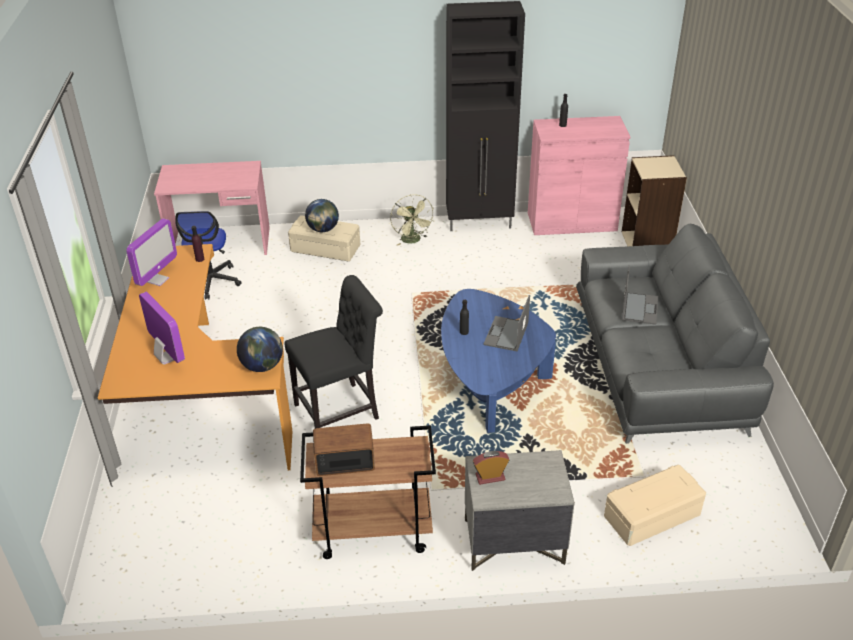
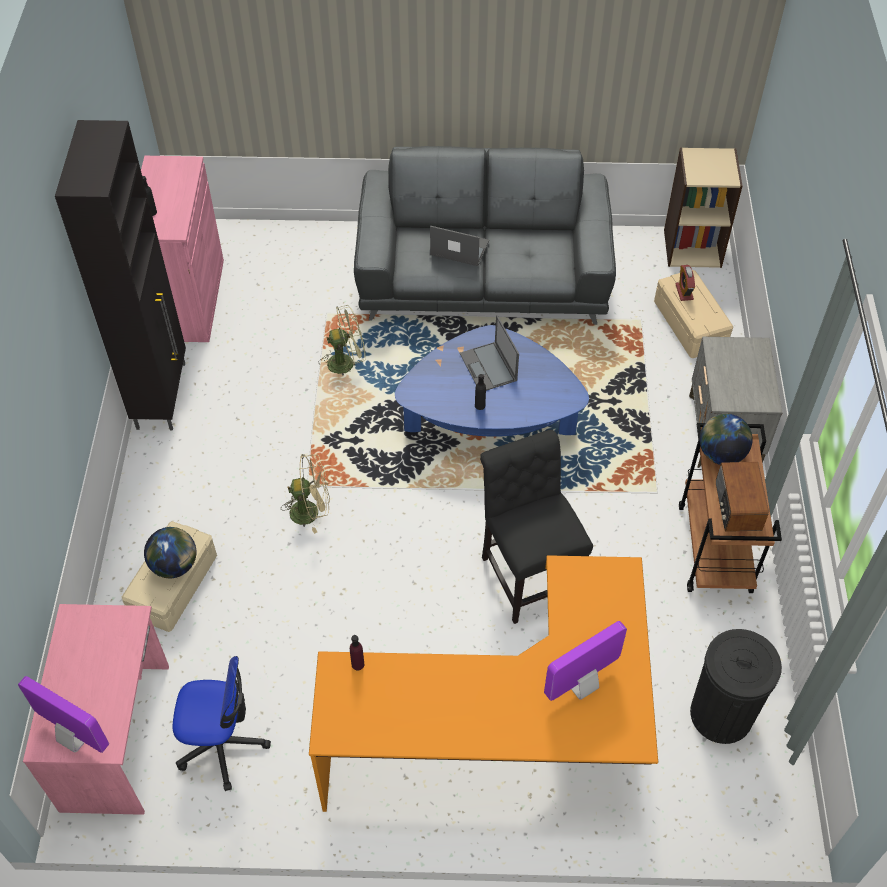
camera: 85 degrees left, 15 degrees up
(157, 280) = (403, 717): monitor -> monitor (75, 738)
(204, 533) = (721, 714): none -> black trash can
(262, 366) = (603, 575): globe -> globe (720, 454)
(389, 297) = (311, 511): none -> beige fan
(413, 241) = (184, 475): green fan -> green fan (346, 362)
(490, 477) = (740, 394): alarm clock -> alarm clock (684, 292)
(506, 334) = (488, 367): laptop -> laptop turned 45 degrees clockwise
(647, 242) = (256, 239): beige bookcase -> beige bookcase (692, 247)

